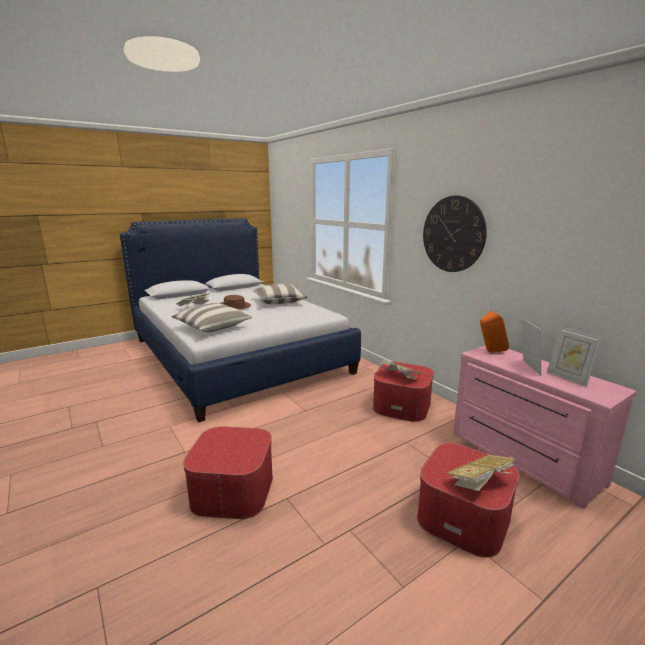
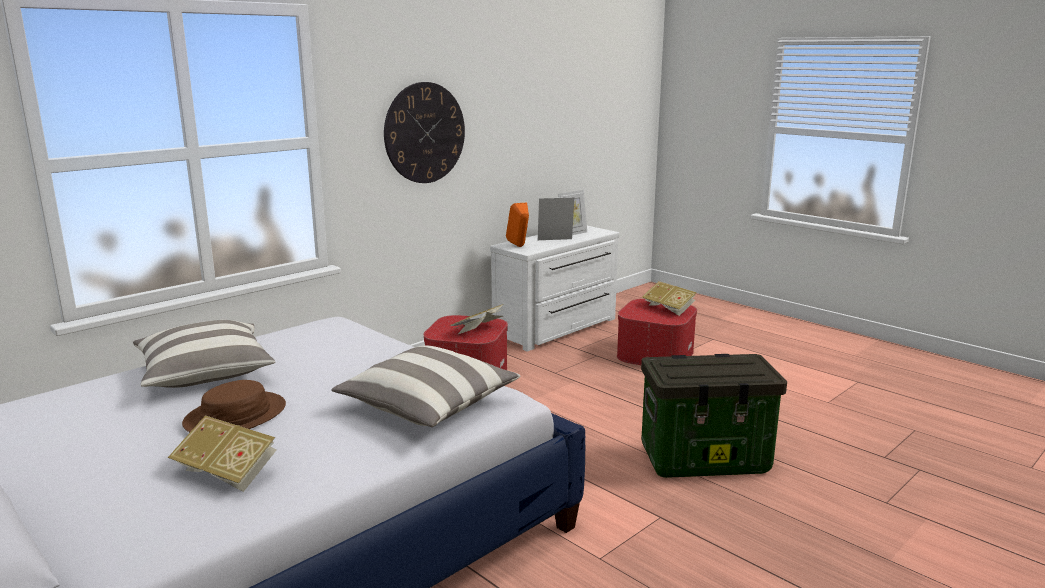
camera: 100 degrees left, 0 degrees up
(233, 490) = (706, 459): ottoman -> storage box
(522, 458) = (558, 329): pink dresser -> white dresser

